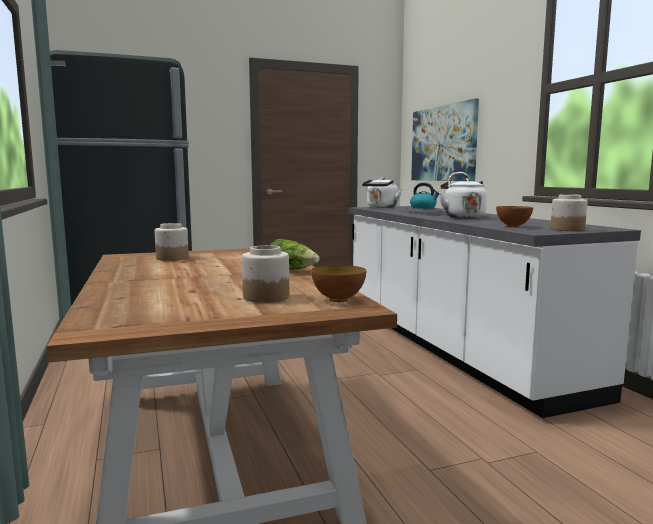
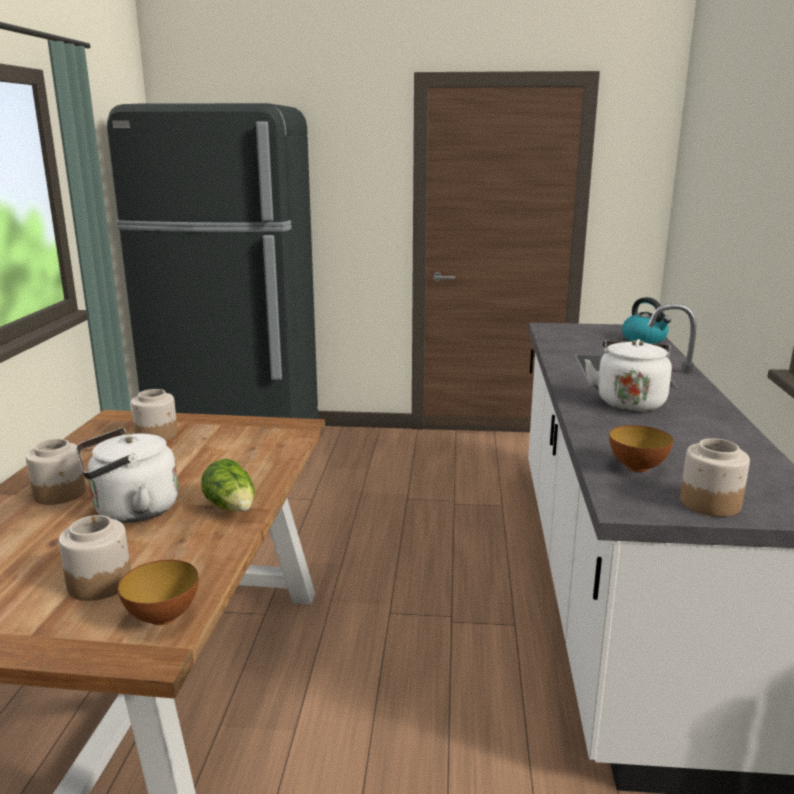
camera: 25 degrees right, 10 degrees up
(151, 278) = (60, 493): none -> jar
(381, 207) = (575, 330): white kettle -> white kettle (131, 511)
(443, 143) = (709, 224): picture -> none

